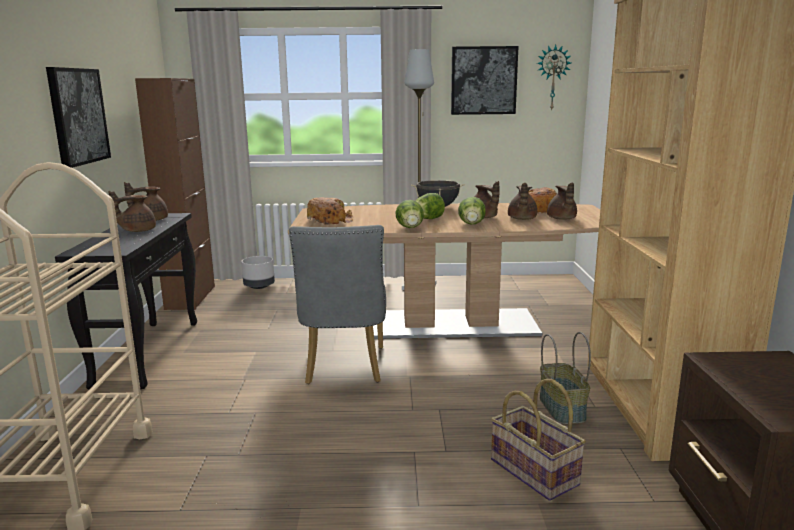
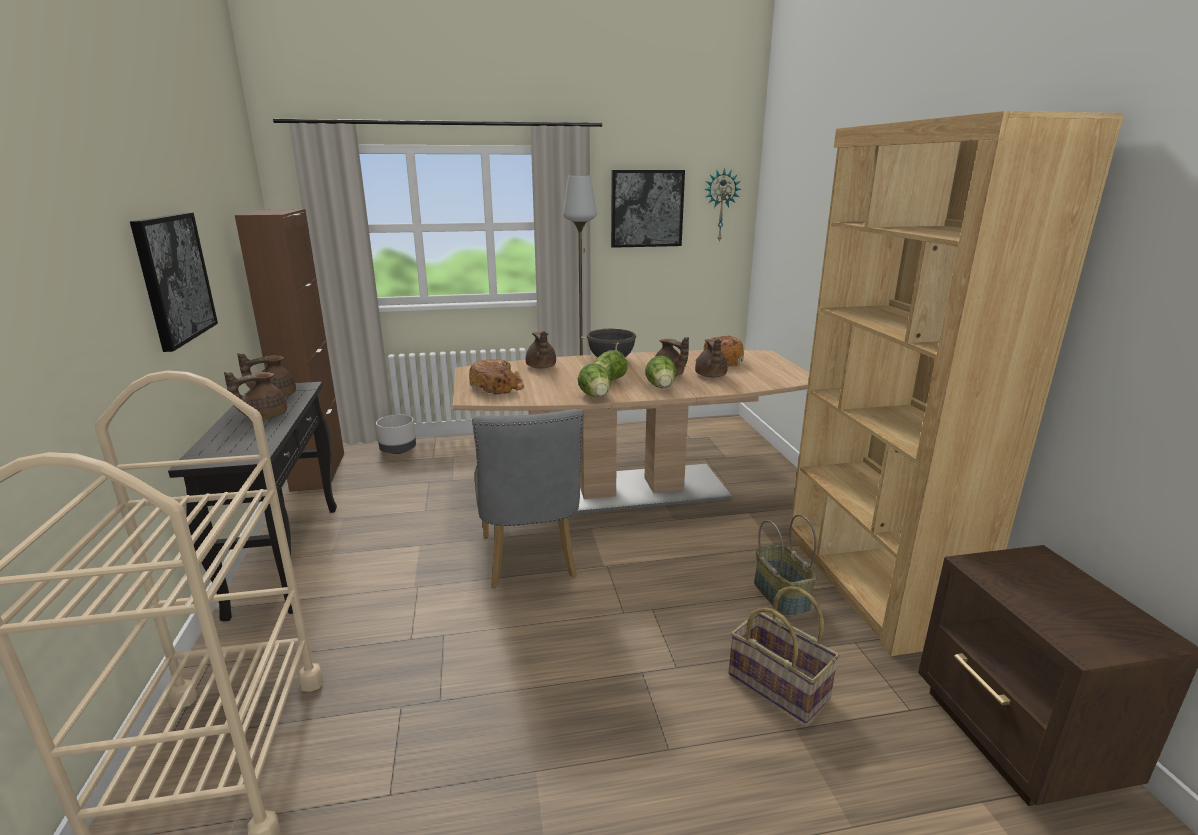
camera: 10 degrees left, 5 degrees up
(561, 219) = (752, 374): brown teapot -> brown teapot (541, 367)

